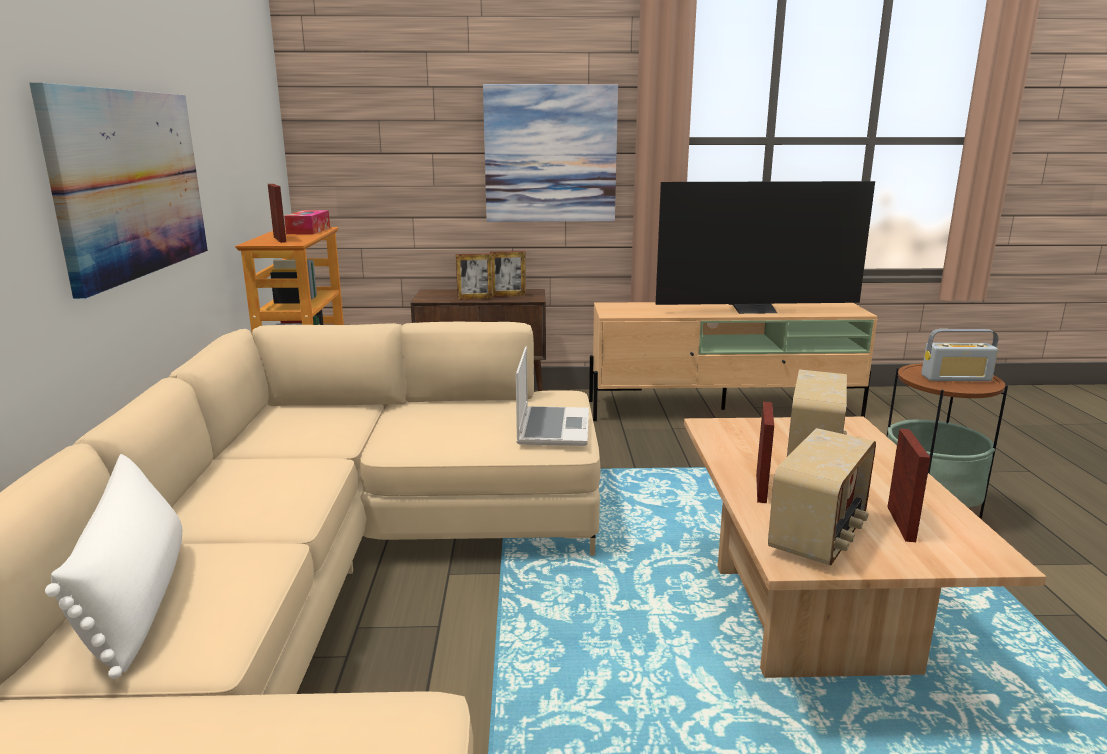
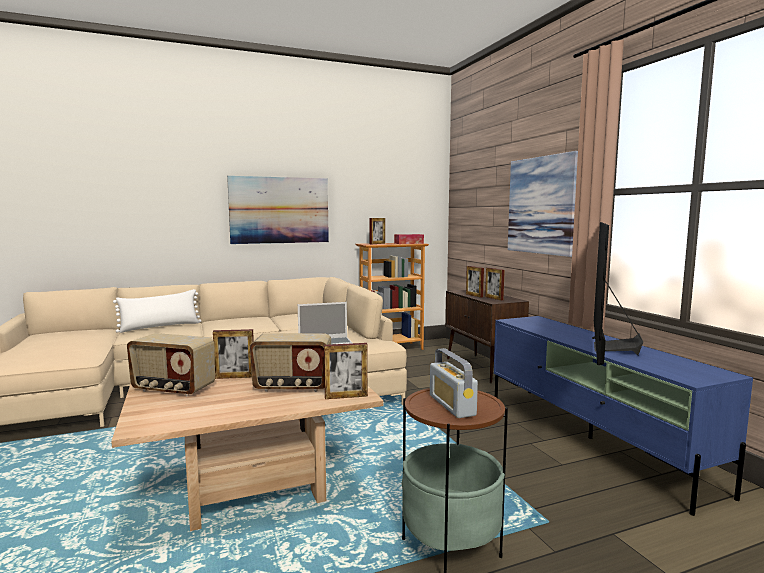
camera: 70 degrees right, 10 degrees down
(724, 409) = (590, 438): beige tv stand -> blue tv stand
(754, 310) = (608, 348): television -> television turned 45 degrees clockwise
(901, 524) = (187, 406): picture frame -> picture frame (346, 396)

